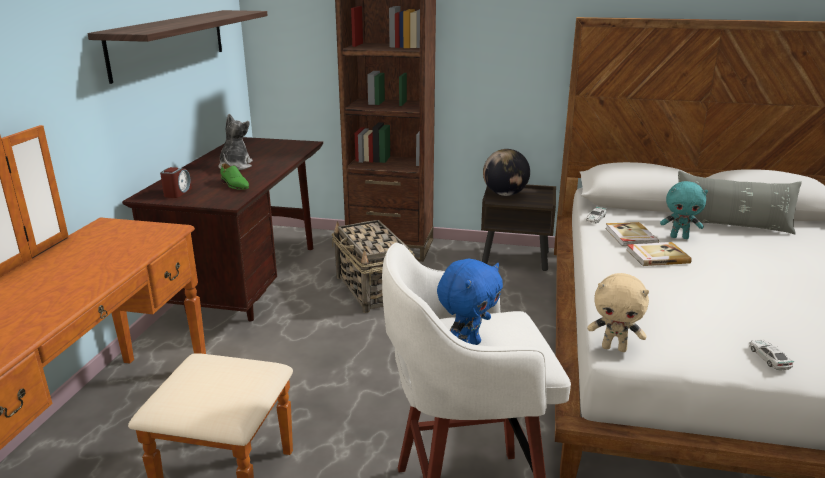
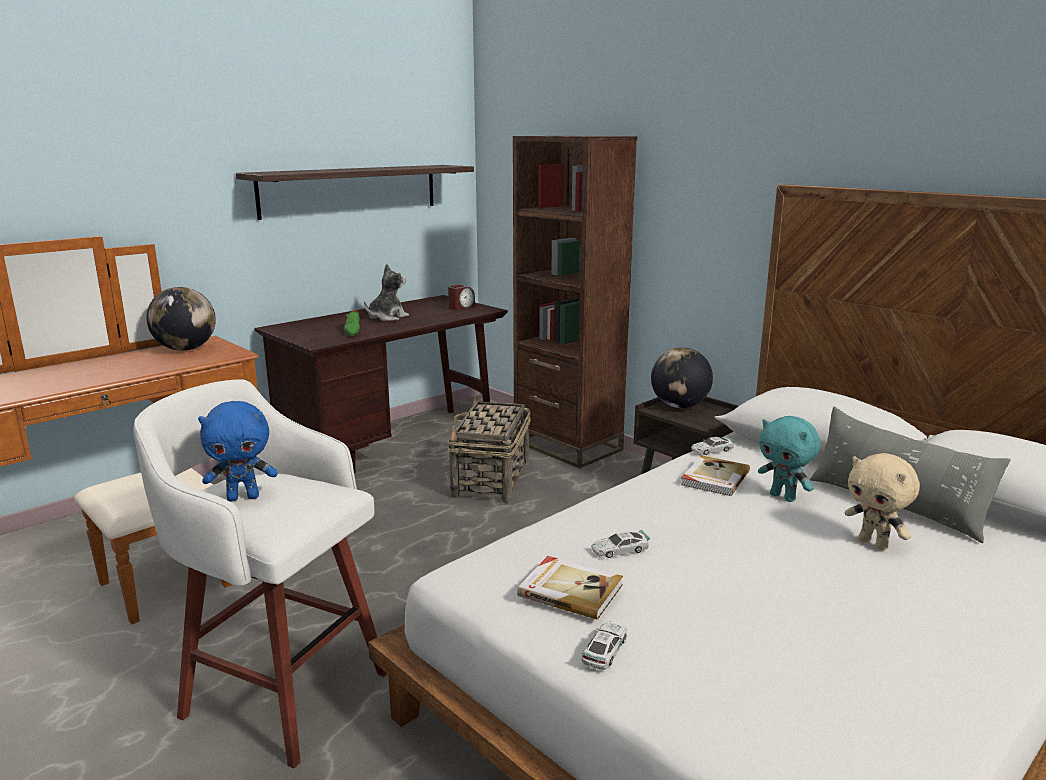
camera: 35 degrees right, 5 degrees down
(103, 237) = (186, 349): none -> globe
(177, 193) = (301, 329): alarm clock -> alarm clock (461, 307)
(614, 348) = (459, 572): beige plush toy -> beige plush toy (874, 544)
(656, 256) = (700, 506): book -> book (570, 590)
(675, 297) = (619, 550): none -> toy car

